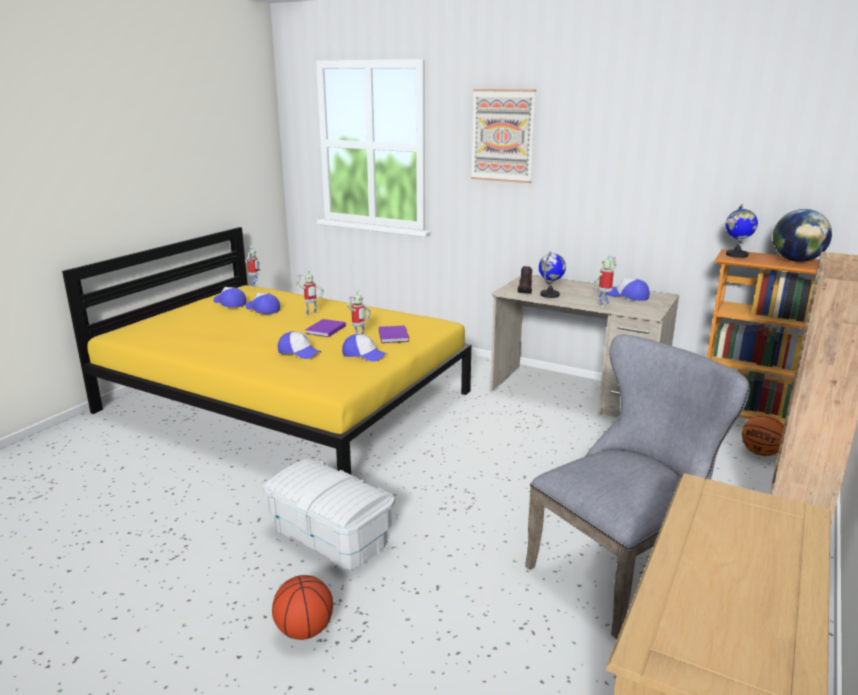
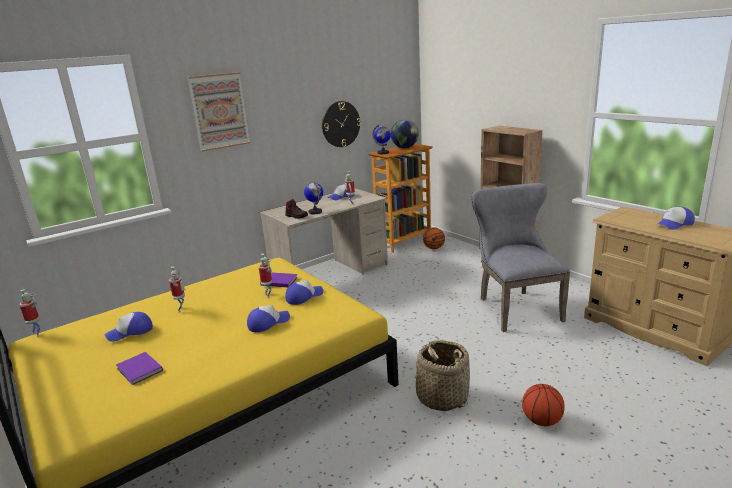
camera: 65 degrees left, 0 degrees up
(229, 303) = (76, 351): cap -> cap (674, 224)
(324, 330) = (229, 307): purple book -> purple book (139, 370)
(331, 535) = (442, 397): white storage box -> basket
(683, 189) = (340, 124): none -> wall clock

